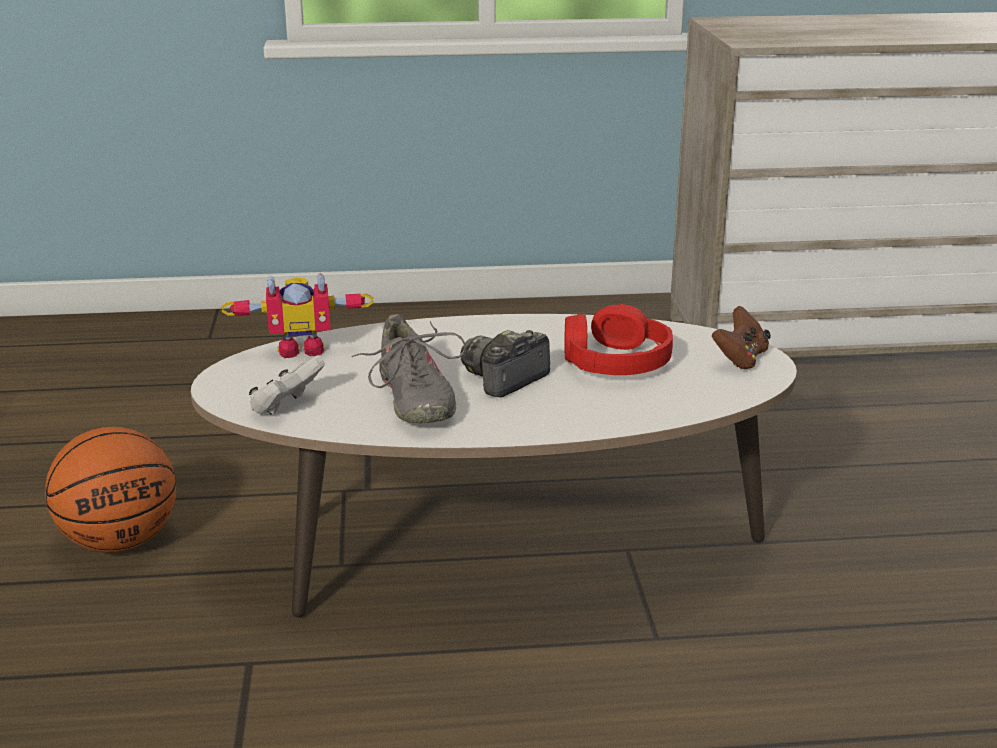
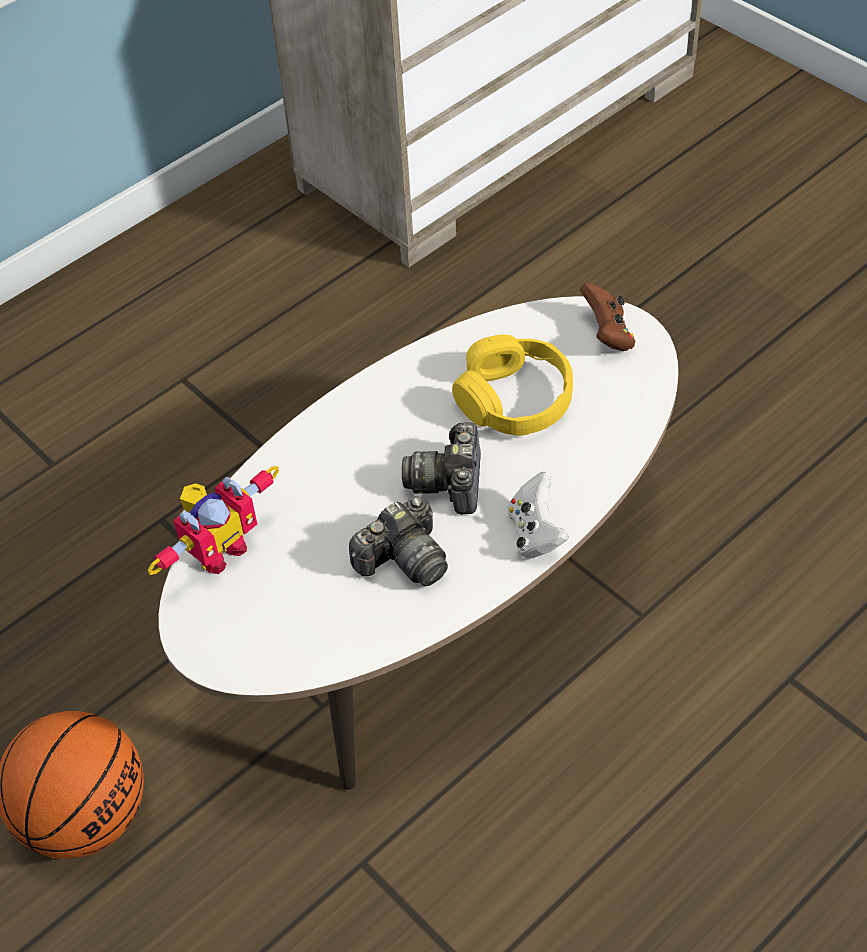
camera: 35 degrees left, 25 degrees up
(286, 406) = (305, 641): white game controller -> white game controller (535, 533)
(413, 399) = (403, 559): grey shoe -> camera
(615, 362) = (514, 399): red headphones -> yellow headphones

